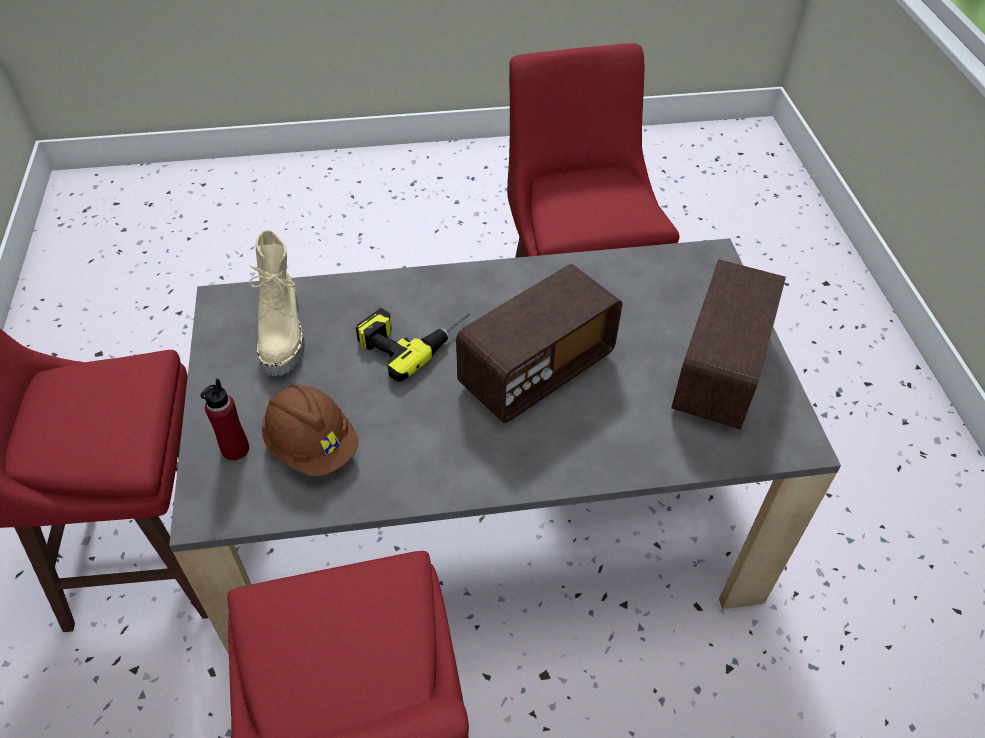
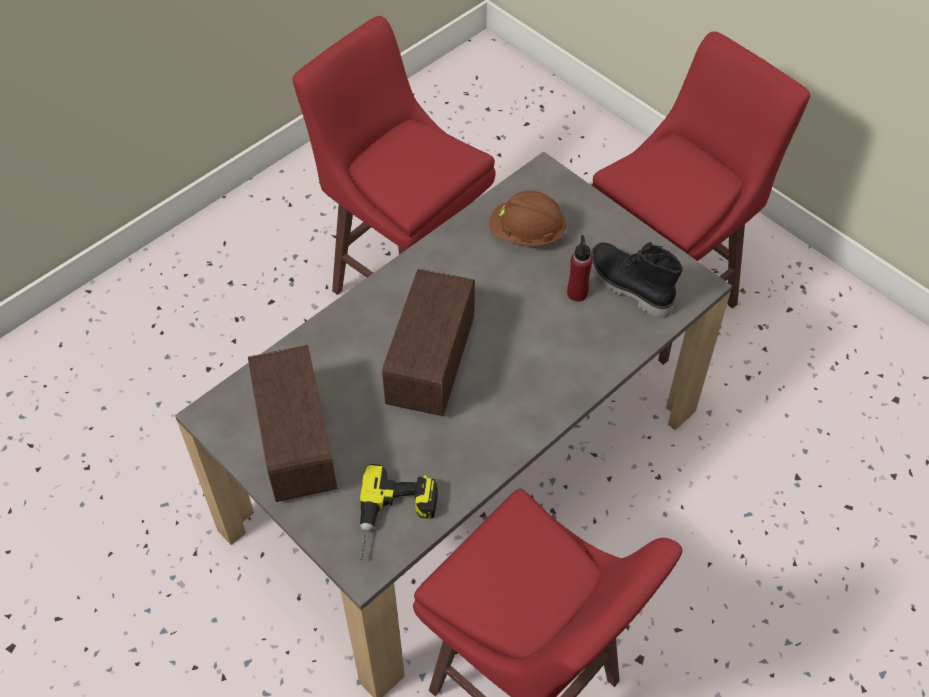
camera: 145 degrees right, 5 degrees up
(235, 449) = (568, 208): red bottle -> red bottle (577, 293)
(283, 335) = (628, 287): beige boot -> black boot
(412, 337) = (541, 337): power drill -> power drill (395, 519)

